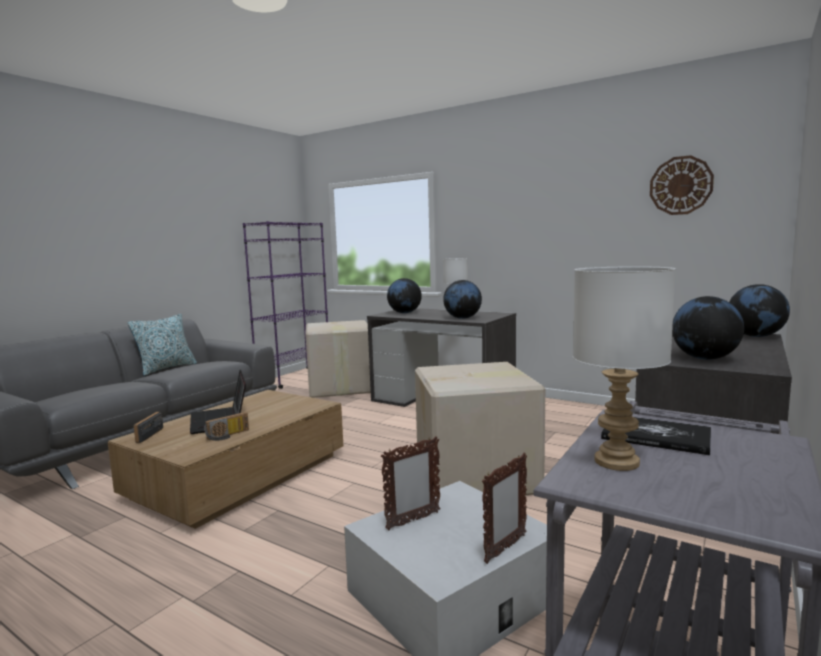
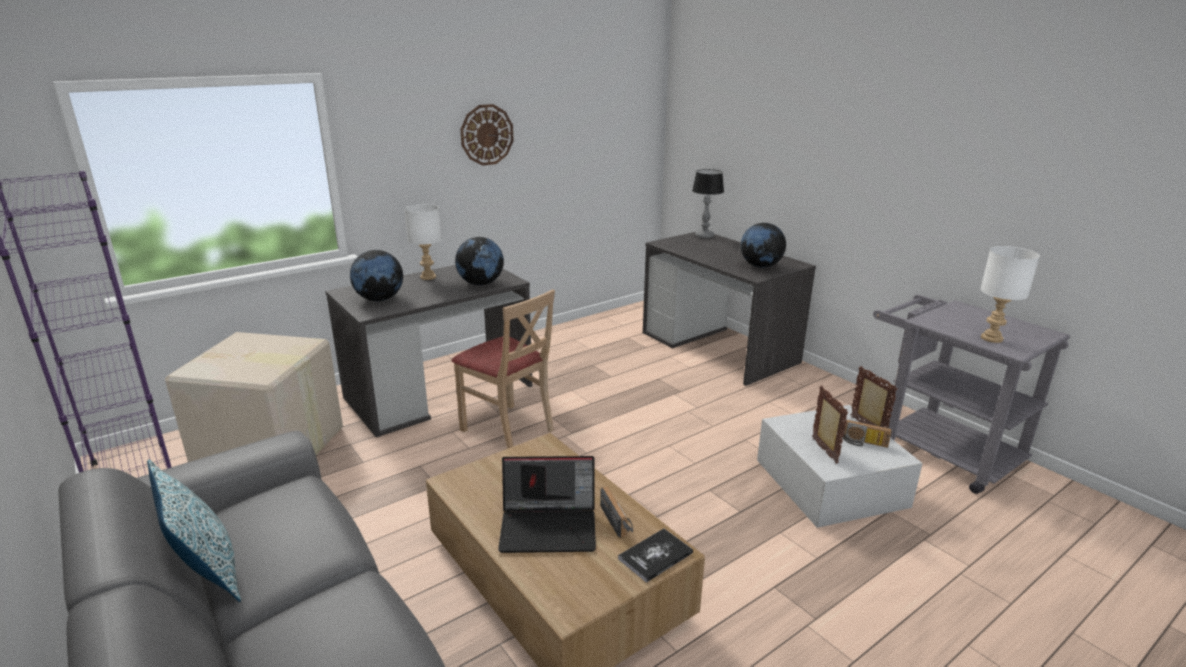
camera: 70 degrees left, 15 degrees up
(146, 435) = (564, 596): radio -> radio (863, 443)
(413, 427) = (508, 429): none -> beige chair
(478, 476) = (659, 425): cardboard box -> none
(656, 436) = (955, 322): book -> book (655, 556)
(680, 185) = (601, 106): wall clock -> wall clock (486, 135)
(755, 336) = (704, 236): globe -> table lamp

